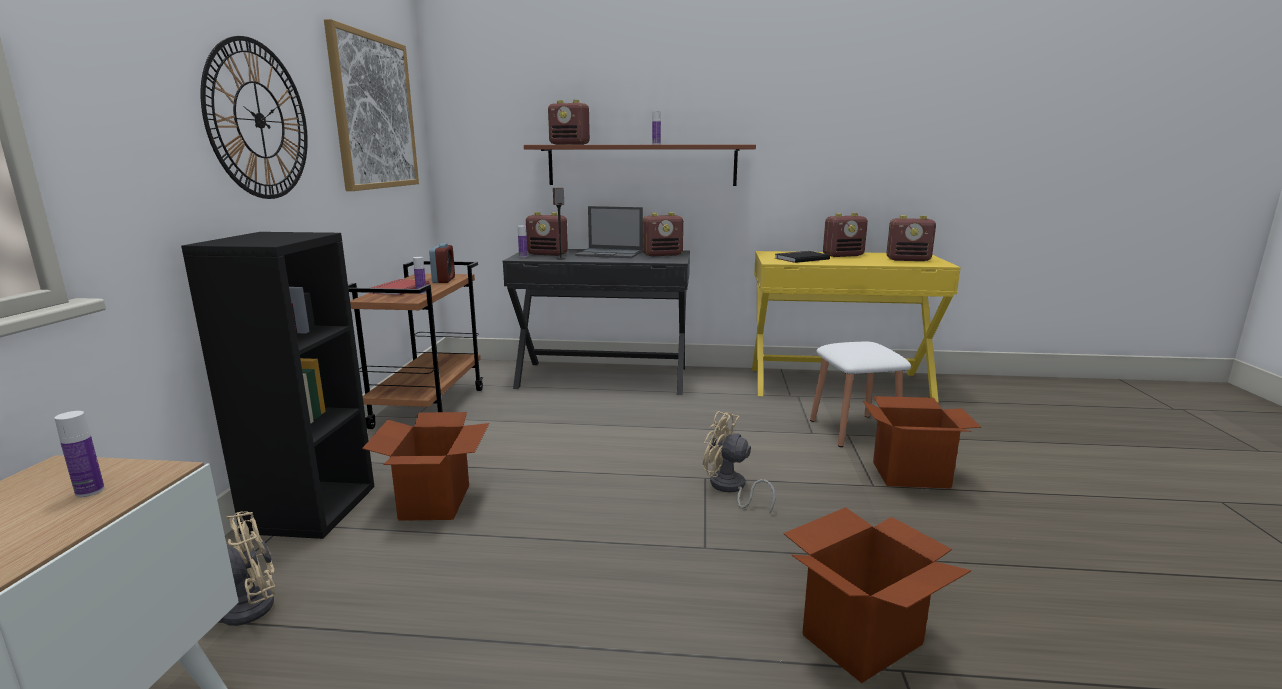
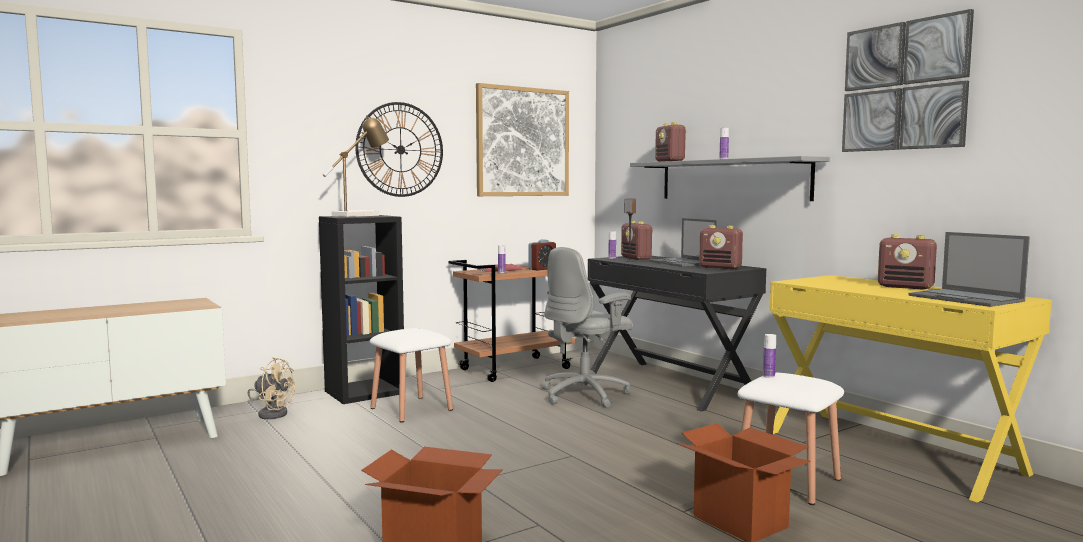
camera: 50 degrees right, 10 degrees down
(90, 491) = (182, 306): bottle -> bottle (768, 376)
(259, 237) = (360, 215): none -> table lamp
(435, 502) = (411, 409): cardboard box -> white stool
(566, 412) = (585, 395): none -> grey office chair
(641, 165) = (732, 180): brown shelf -> grey shelf
(730, 488) = (571, 466): beige fan -> none
(800, 259) = (835, 283): black book -> none
(824, 85) = (904, 86): none -> picture
(908, 260) = (966, 298): radio -> laptop

